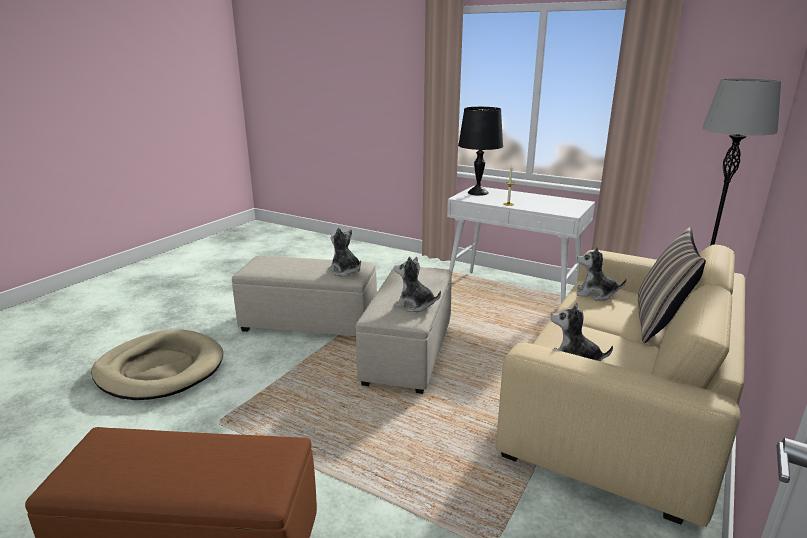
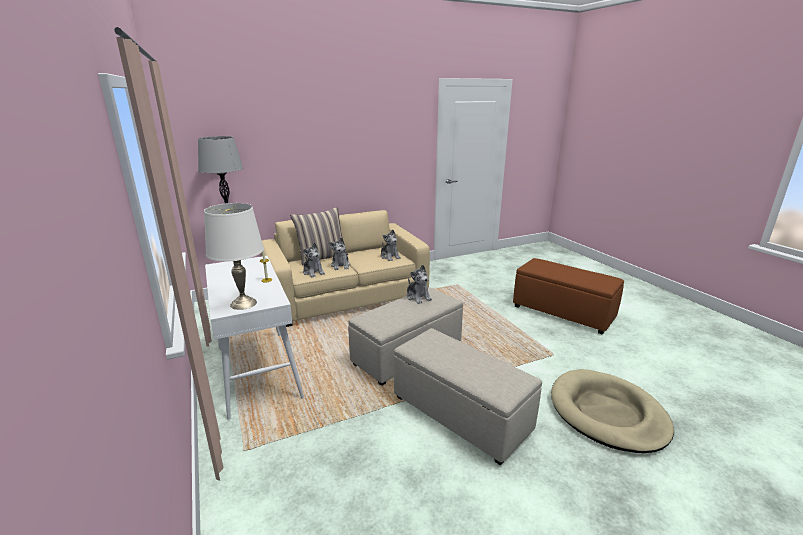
camera: 145 degrees left, 0 degrees up
(345, 271) = (433, 341): plush toy -> plush toy (341, 265)
(478, 192) = (243, 303): black table lamp -> white table lamp

